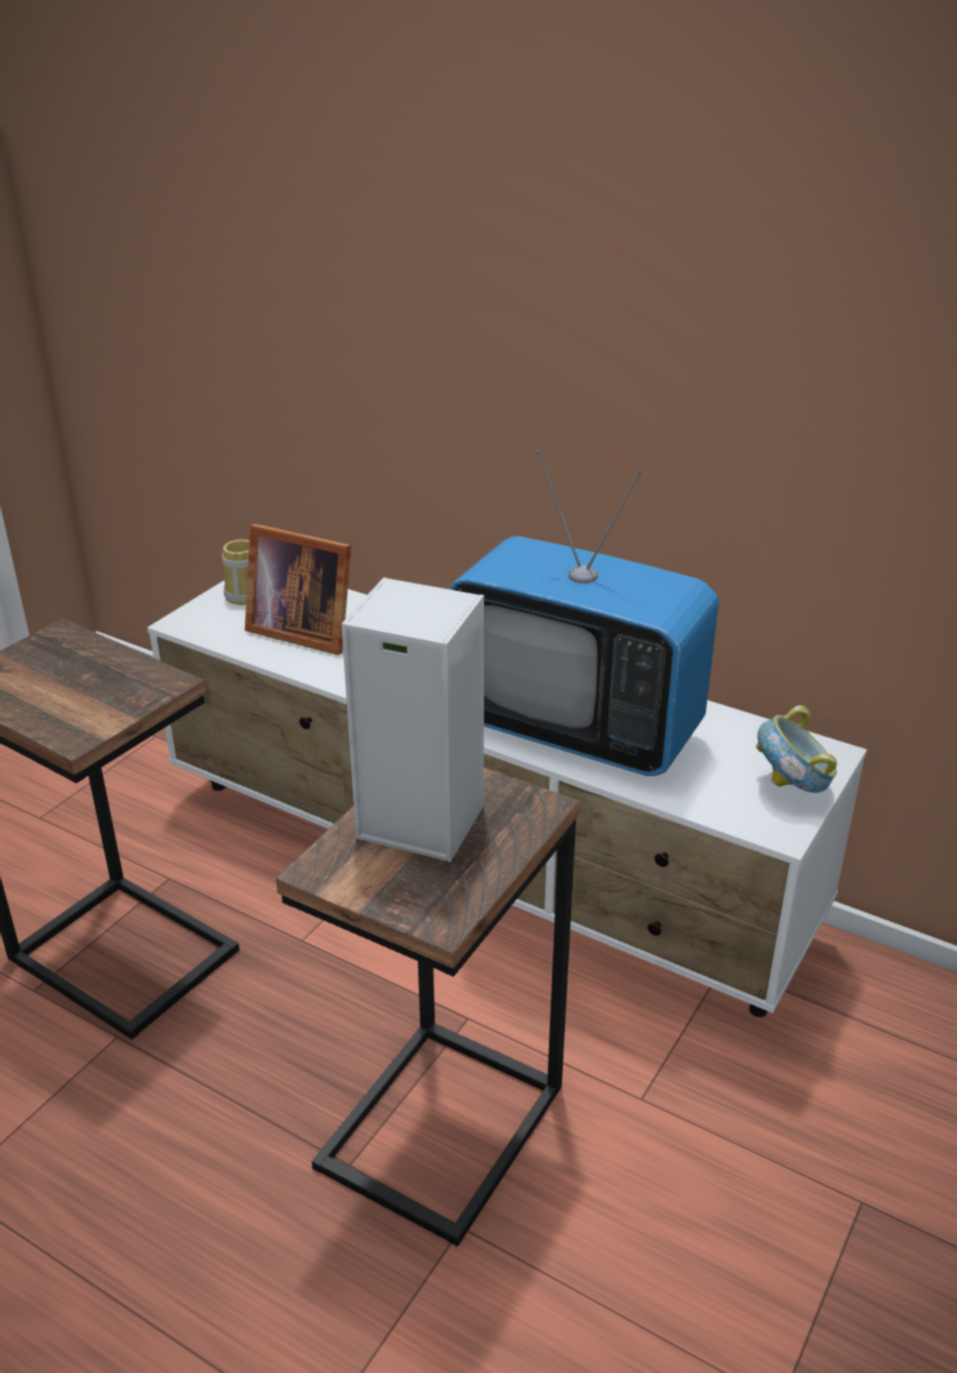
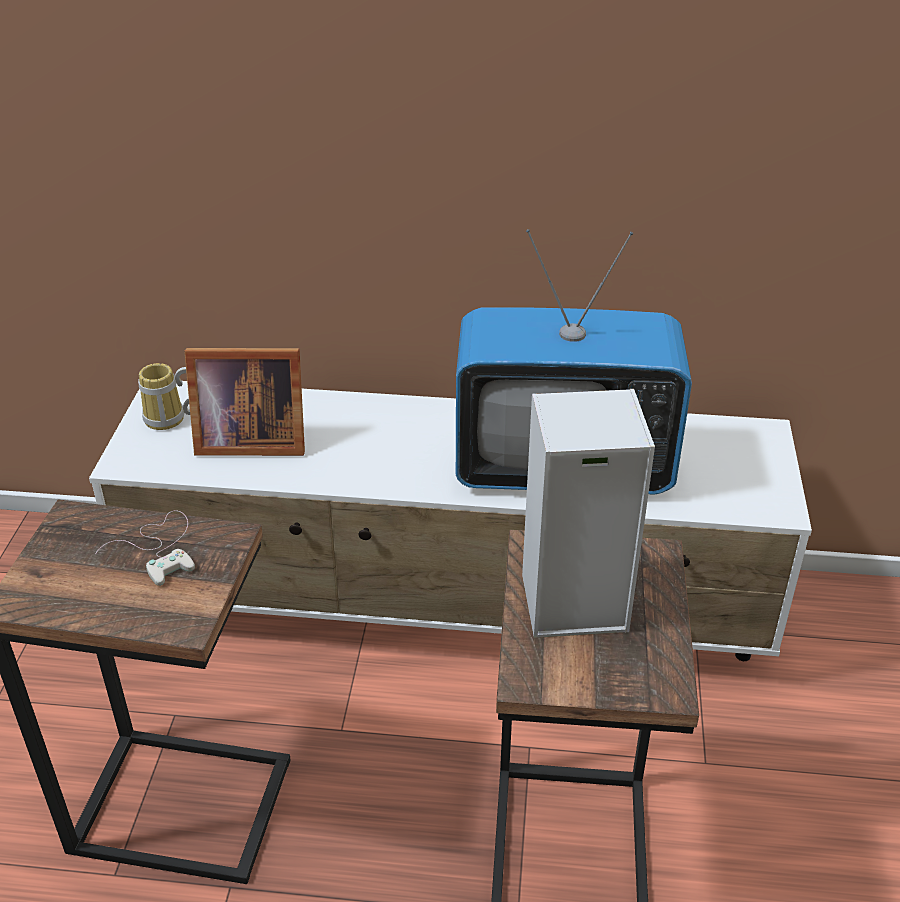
camera: 25 degrees left, 5 degrees up
(107, 675) = (160, 548): none -> white game controller
(791, 788) = (762, 470): bowl -> none

